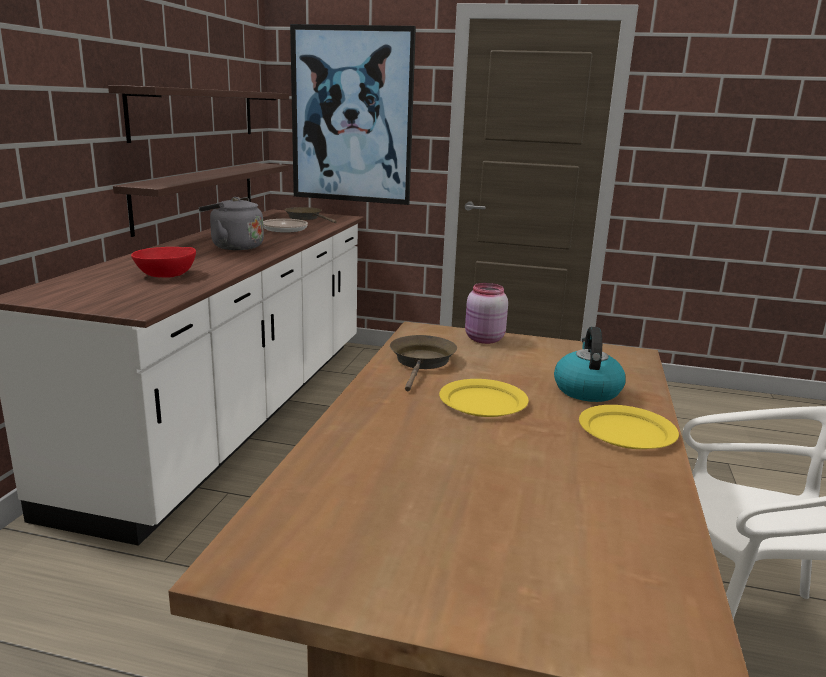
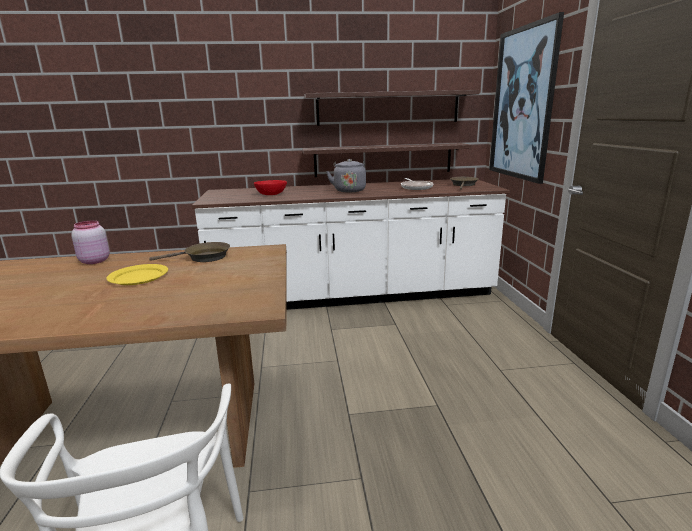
camera: 70 degrees right, 0 degrees up
(483, 339) = (261, 264): pink jar -> pink jar (94, 261)
(586, 390) = (165, 299): kettle -> none
(626, 431) = (87, 316): yellow plate -> none

